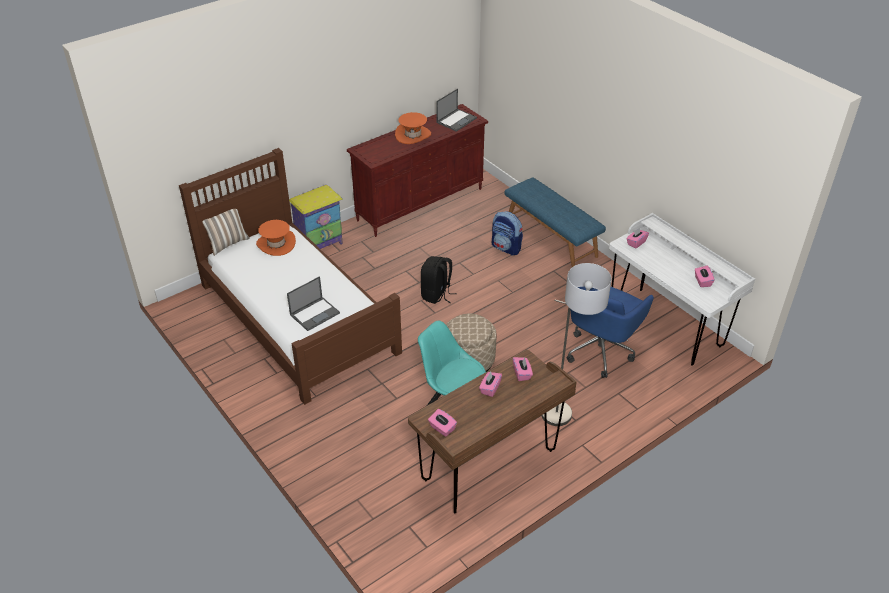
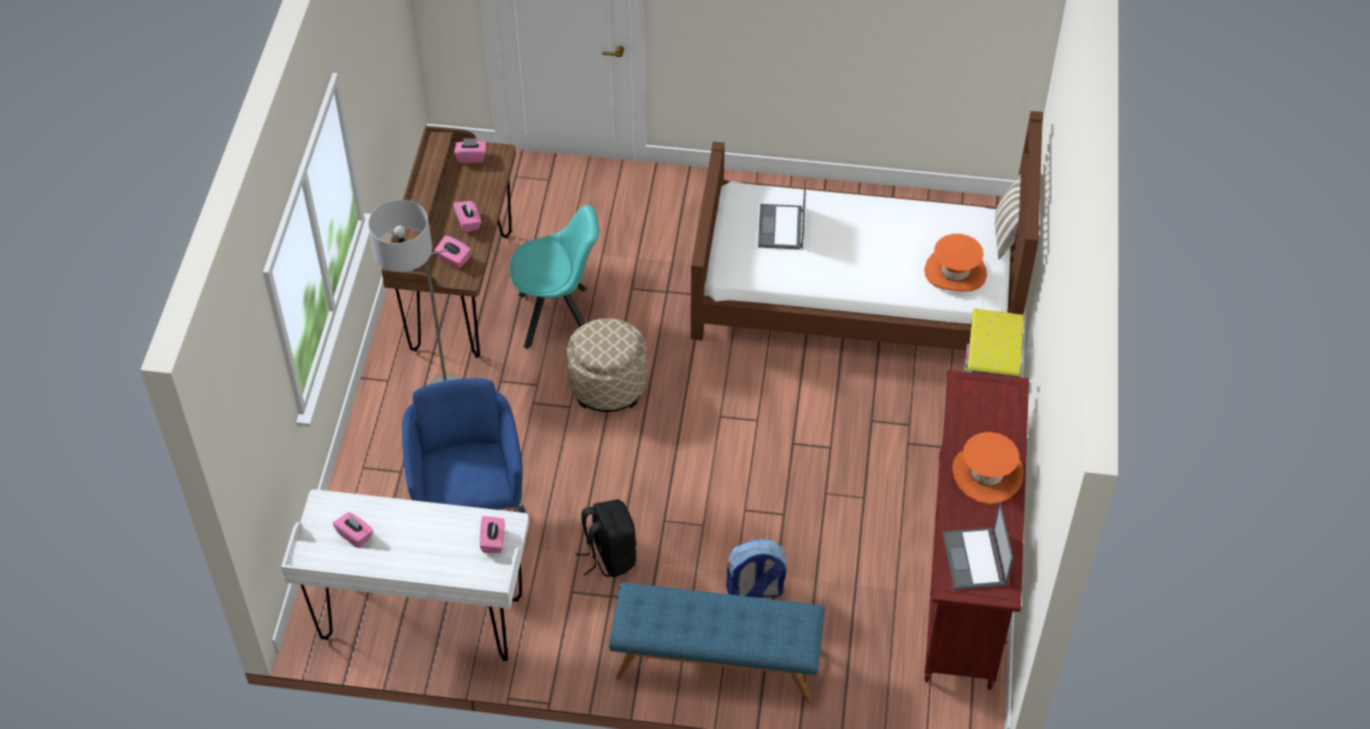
camera: 135 degrees right, 10 degrees up
(436, 295) = (749, 442): black backpack -> black backpack (609, 556)

